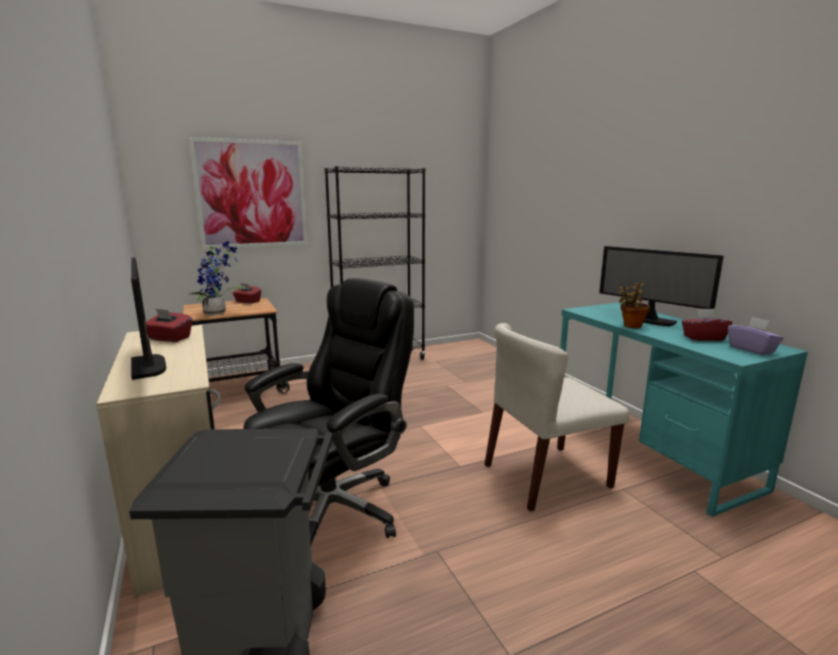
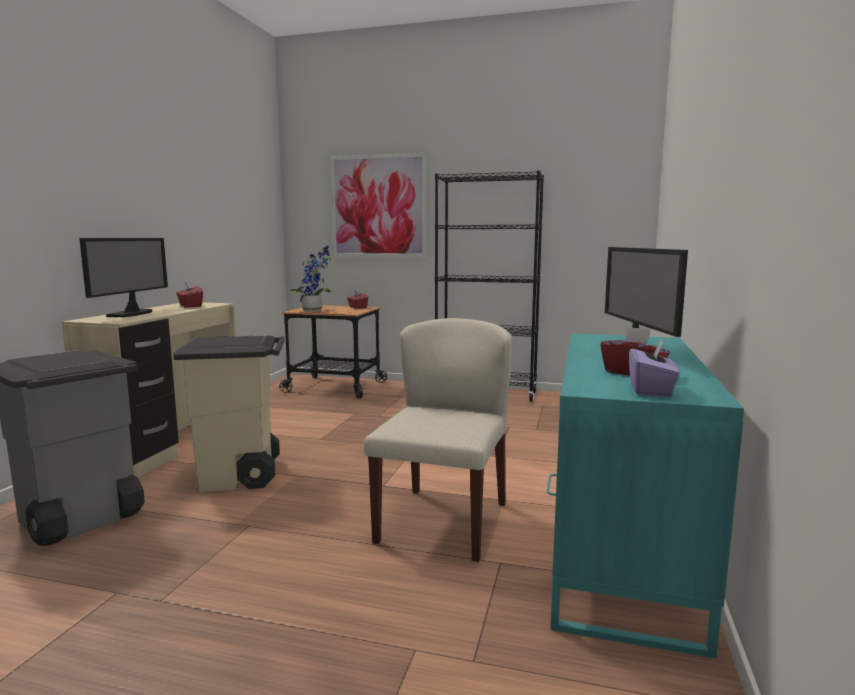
camera: 40 degrees right, 5 degrees down
(334, 510) = (241, 476): black office chair -> beige trash can
(546, 476) = (442, 521): beige chair -> beige chair turned 90 degrees clockwise
(631, 326) = (586, 352): potted plant -> none

